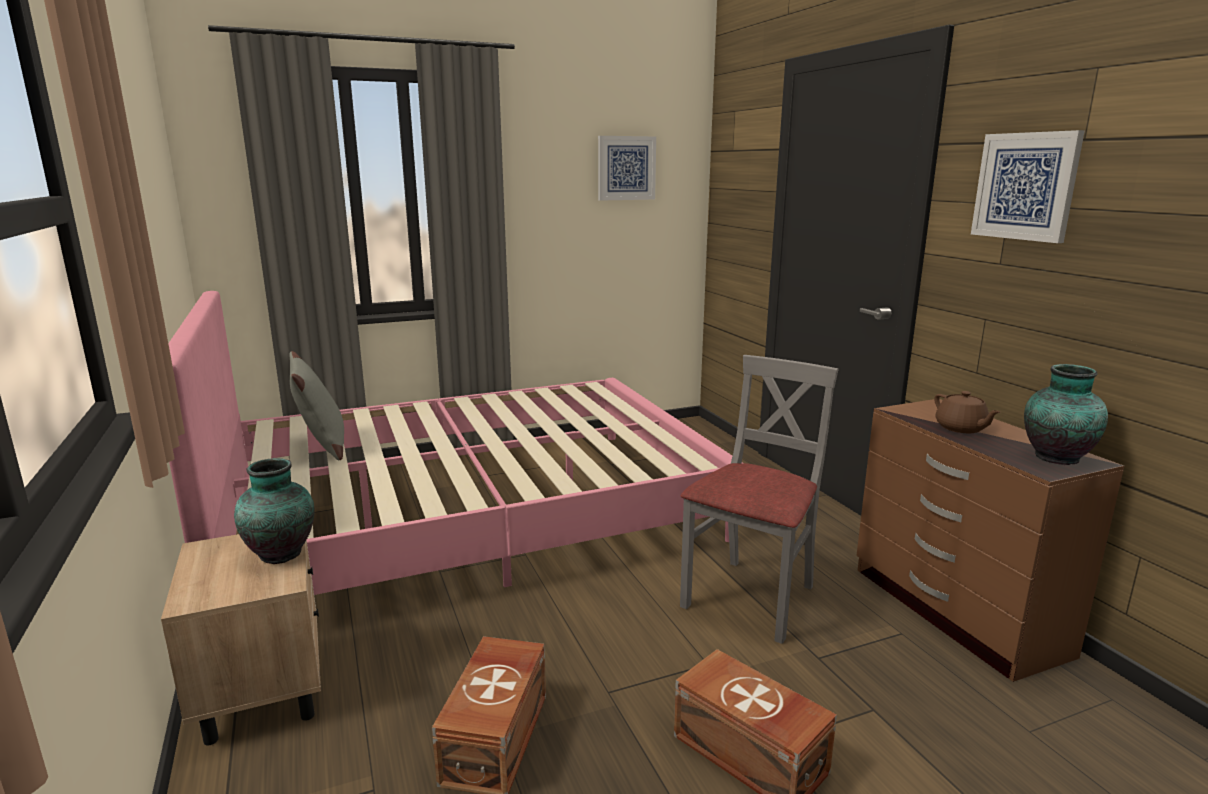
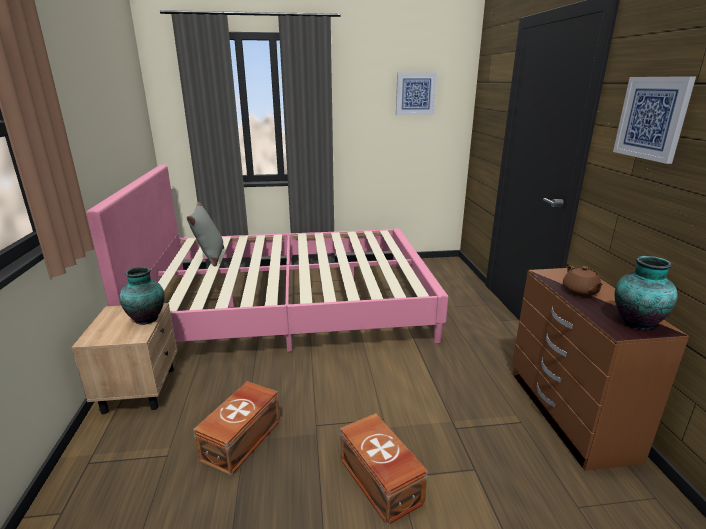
camera: 15 degrees right, 5 degrees up
(751, 598) = (432, 381): grey chair -> none

